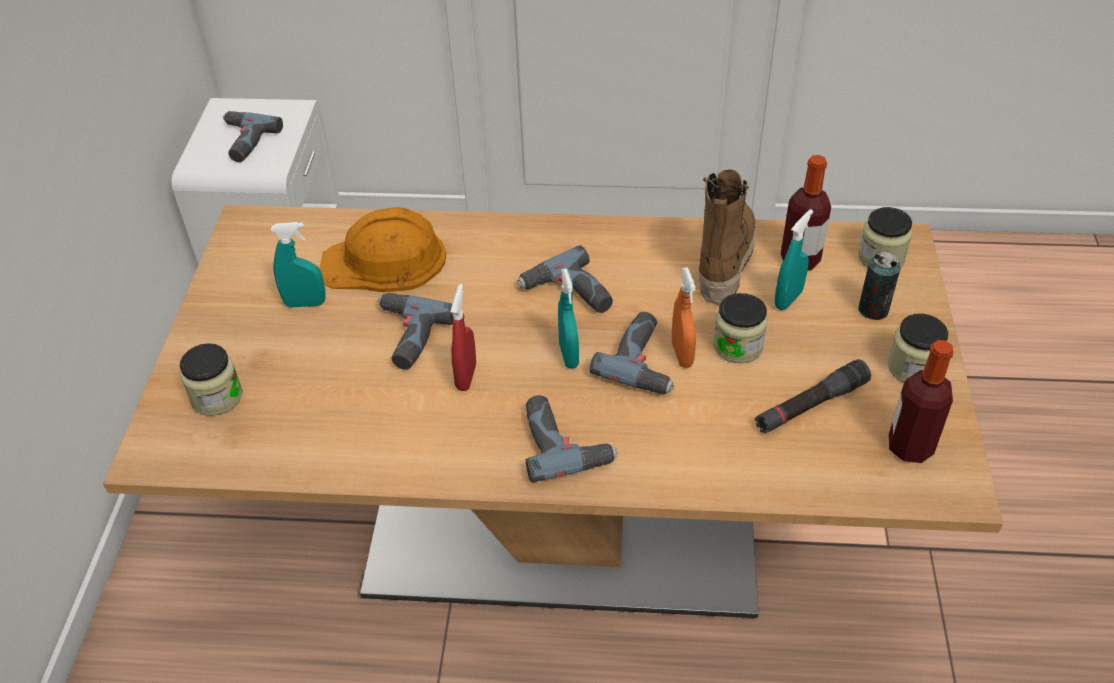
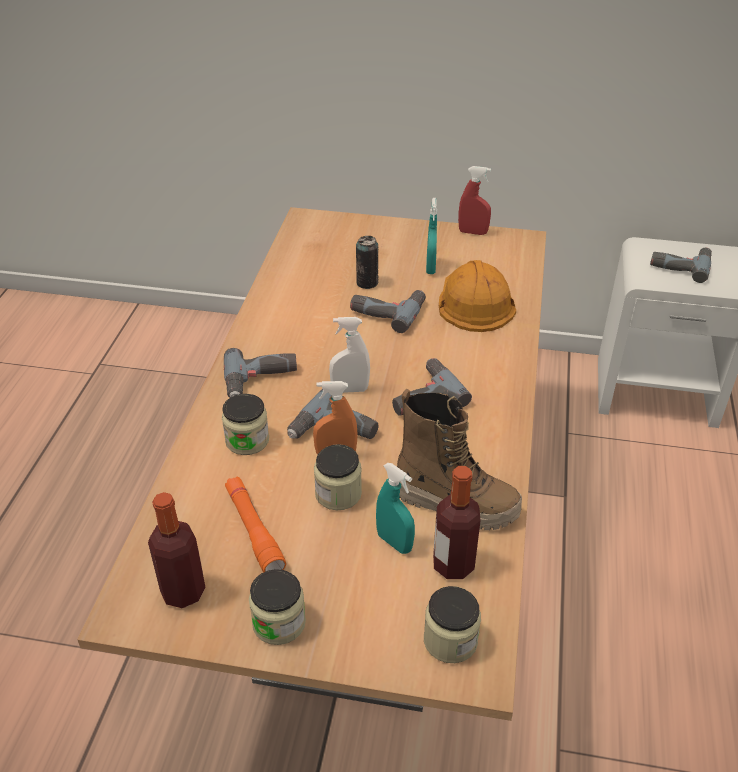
camera: 95 degrees right, 5 degrees down
(217, 397) = (347, 238): jar -> jar (247, 440)
(466, 377) = (339, 337): red spray bottle -> red spray bottle (473, 232)
(568, 355) = (350, 389): turquoise spray bottle -> white spray bottle
(810, 405) = (254, 530): black flashlight -> orange flashlight
(873, 310) = (368, 610): can -> can (367, 282)

